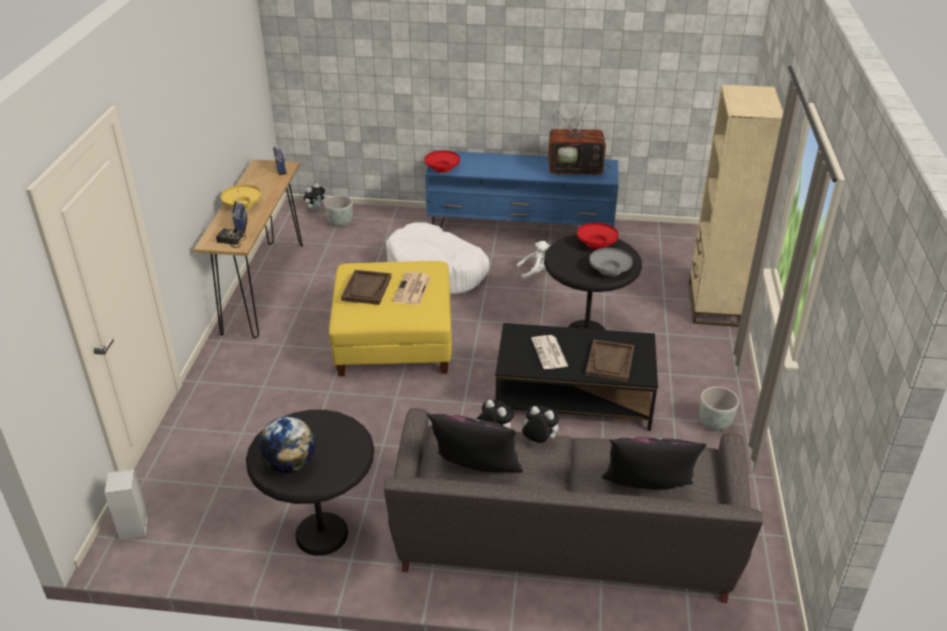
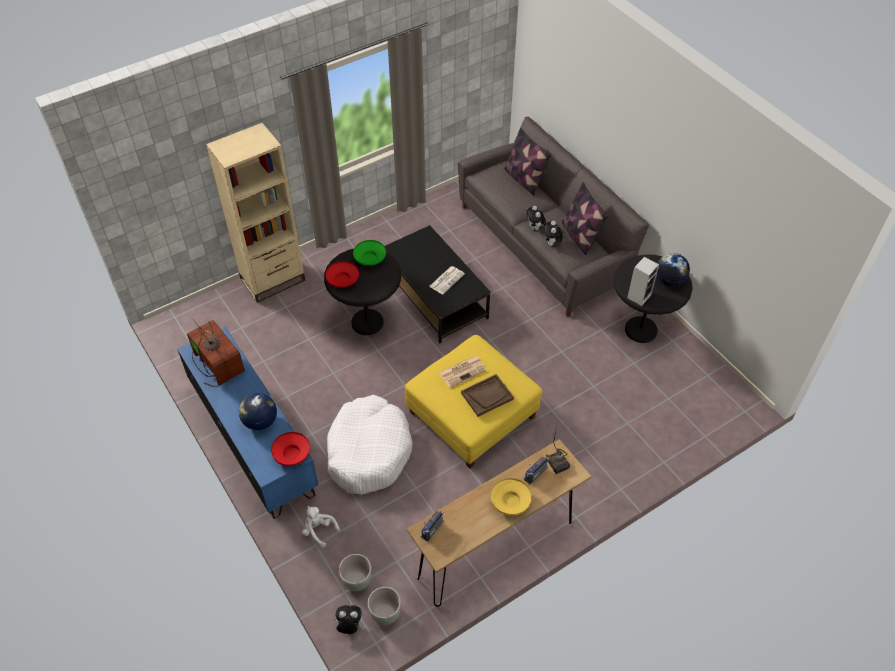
camera: 130 degrees left, 15 degrees up
(134, 528) = (730, 408): speaker -> speaker (639, 295)
(491, 167) = (260, 422): none -> globe
(535, 272) = (314, 392): white plush toy -> white plush toy (319, 530)
(609, 270) = (370, 259): grey bowl -> green bowl
(610, 362) = (428, 252): brown tray -> none
(715, 423) = (397, 232): grey planter -> grey planter (385, 613)

